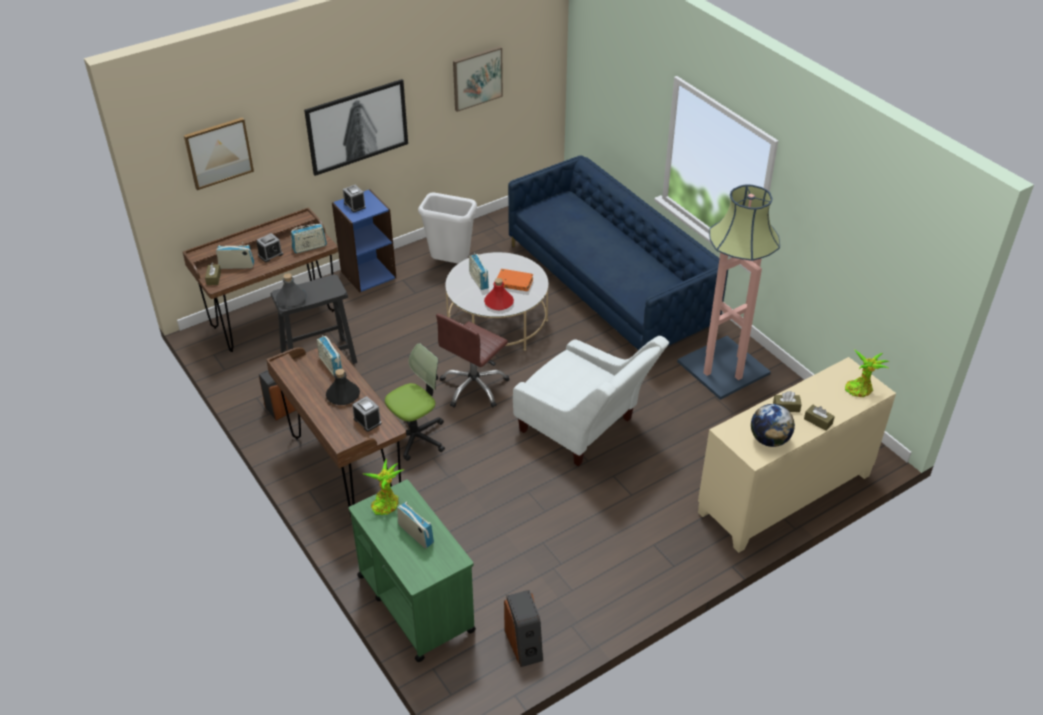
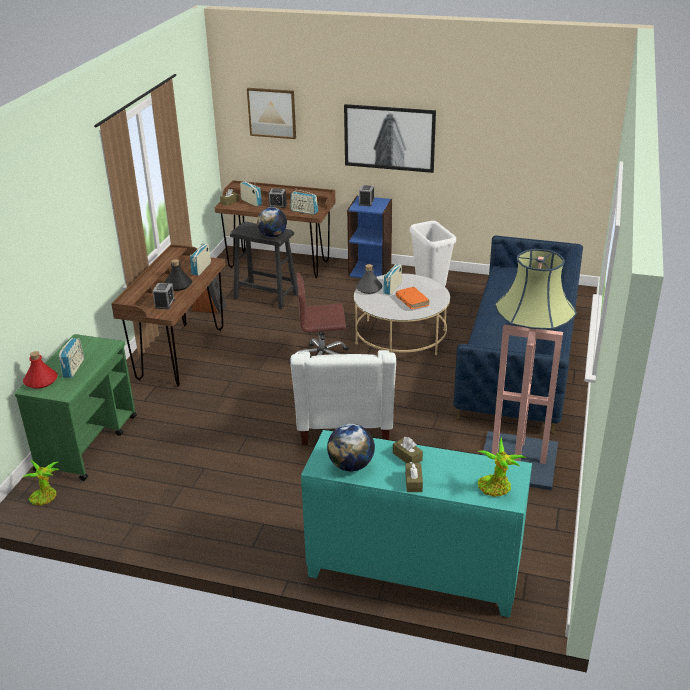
camera: 50 degrees right, 10 degrees down
(291, 299) = (246, 230): grey bottle -> grey bottle (369, 289)
(329, 291) = (272, 236): none -> globe
(385, 503) = (92, 344): potted plant -> potted plant (45, 497)
(416, 437) = (242, 364): office chair -> none
(477, 78) = (512, 138): picture -> none
(498, 303) = (381, 306): red bottle -> red bottle (40, 381)
(524, 644) = (94, 510): speaker -> none
(785, 494) = (413, 572): beige cabinet -> turquoise cabinet

